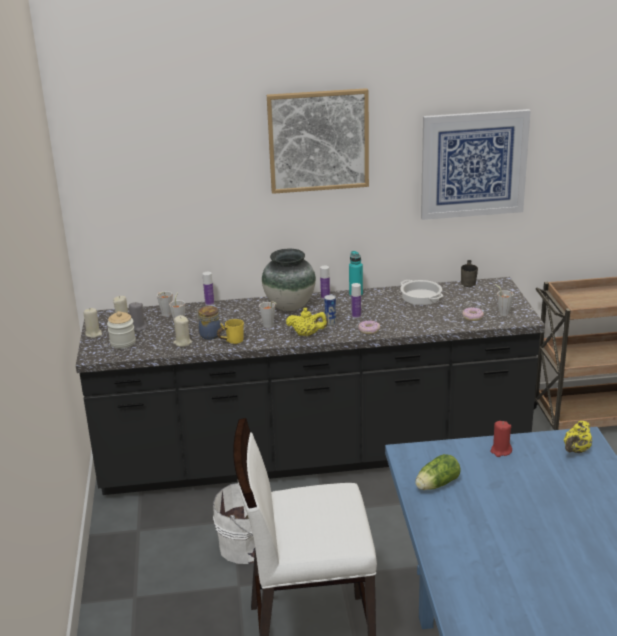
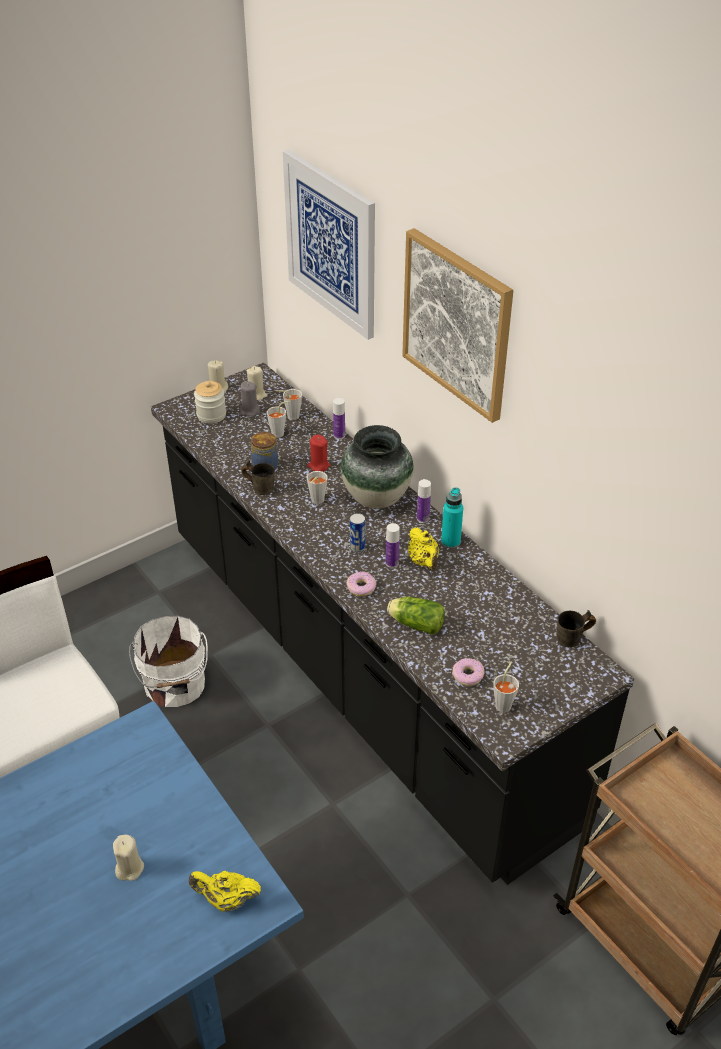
camera: 60 degrees right, 15 degrees up
(182, 343) = (236, 454): beige candle -> beige candle (129, 868)
(231, 341) = (261, 487): yellow mug -> grey mug
(307, 334) = (316, 539): yellow teapot -> yellow teapot (424, 562)
(420, 296) = (491, 603): cooking pot -> none
(435, 485) = (87, 774): lettuce -> lettuce (414, 624)
(473, 164) = (623, 490): picture -> picture (331, 243)
(500, 451) = (188, 816): red candle -> red candle (318, 466)

